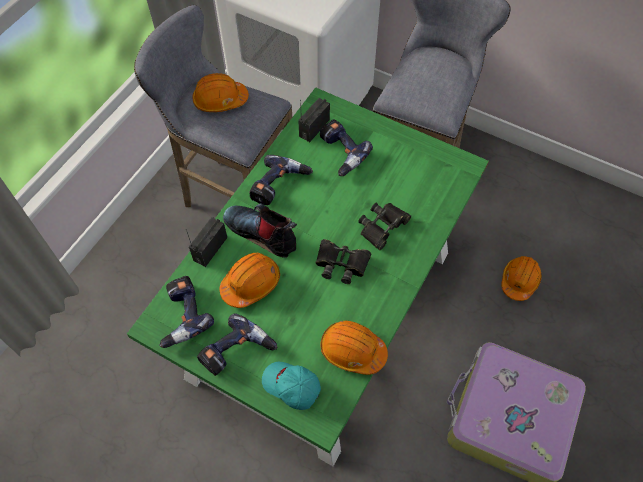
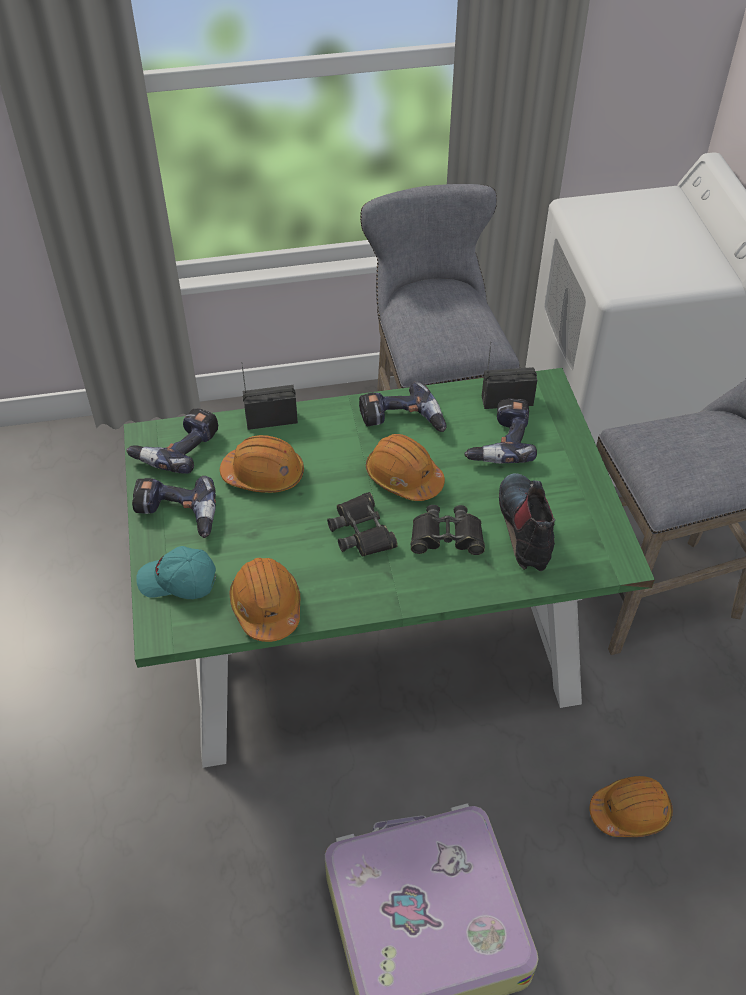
camera: 50 degrees right, 10 degrees down
(220, 100) = (446, 307): orange hard hat -> orange hard hat (403, 477)
(262, 233) = (330, 445): boot -> boot (526, 528)
(291, 387) = (178, 581): turquoise cap -> turquoise cap turned 75 degrees counterclockwise

